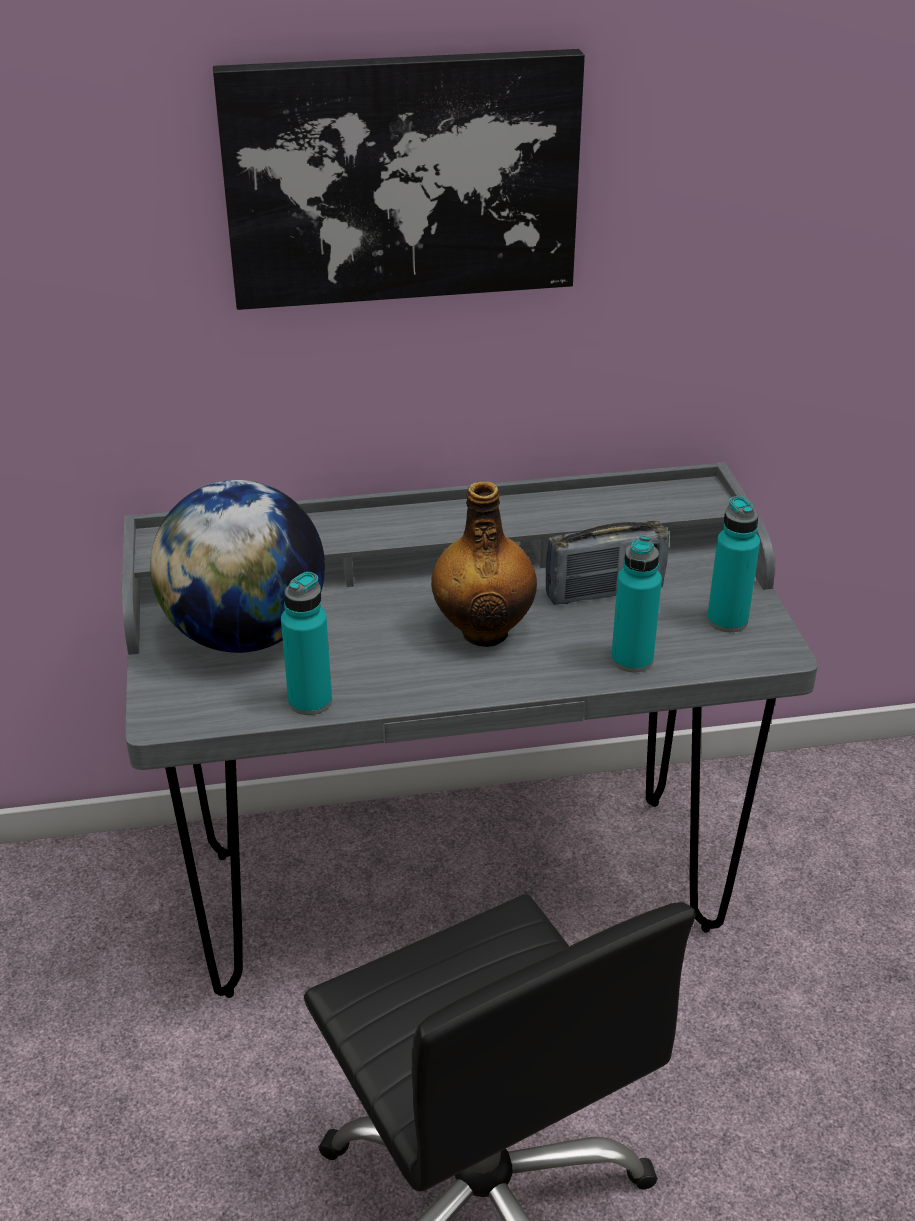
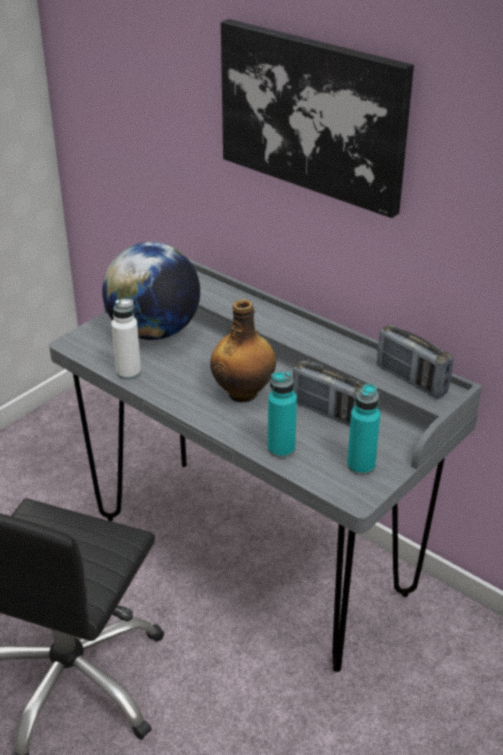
camera: 50 degrees right, 0 degrees up
(310, 701) = (128, 372): turquoise bottle -> white bottle
(655, 497) = (411, 380): none -> radio

